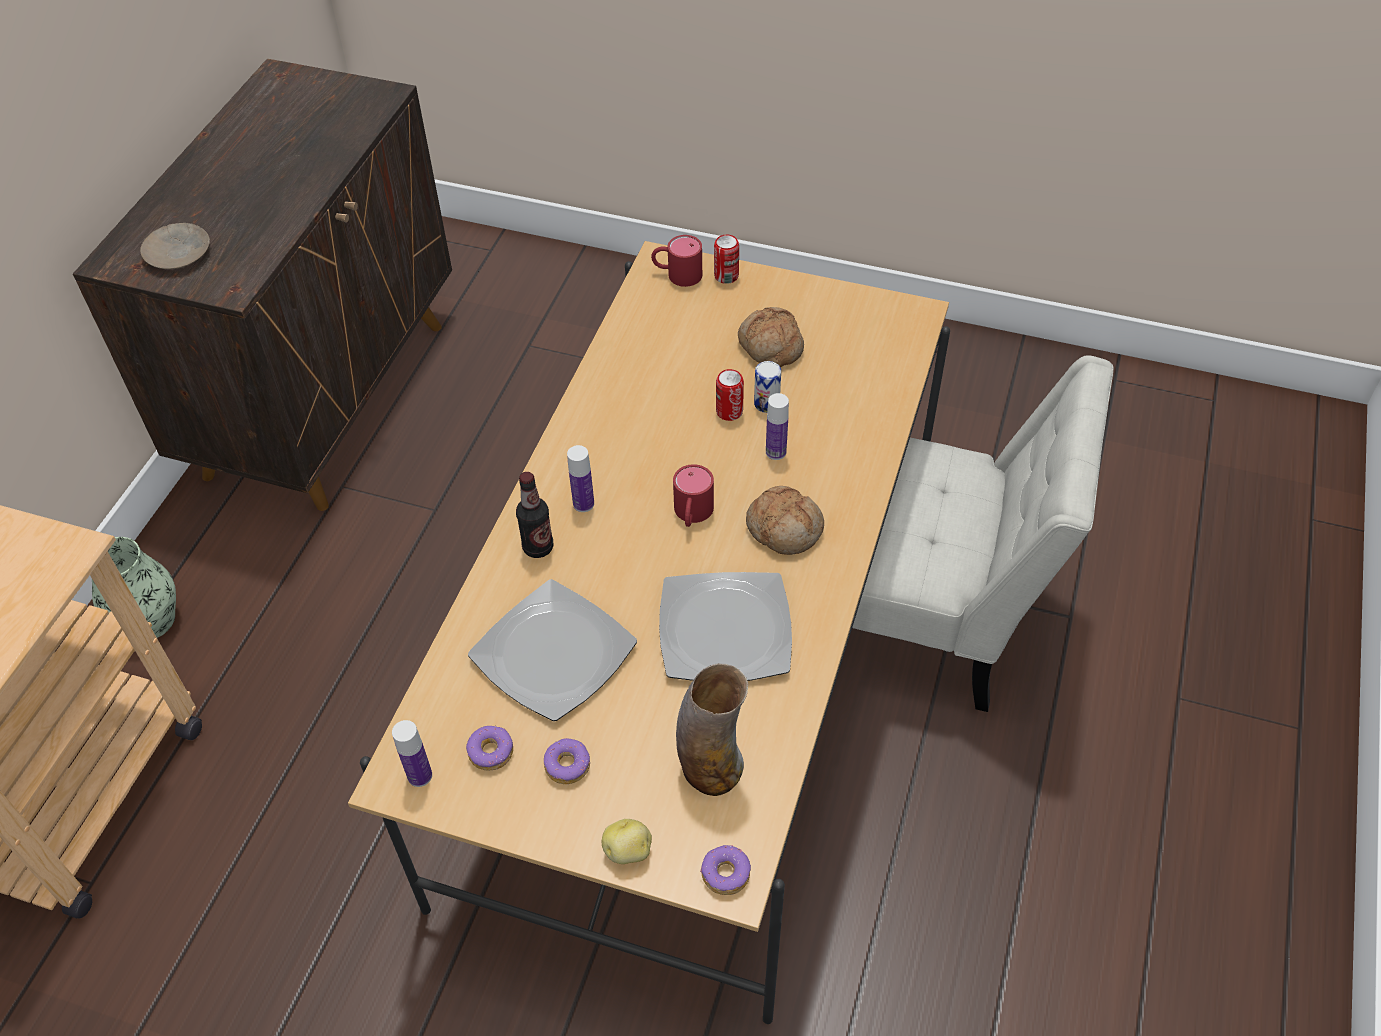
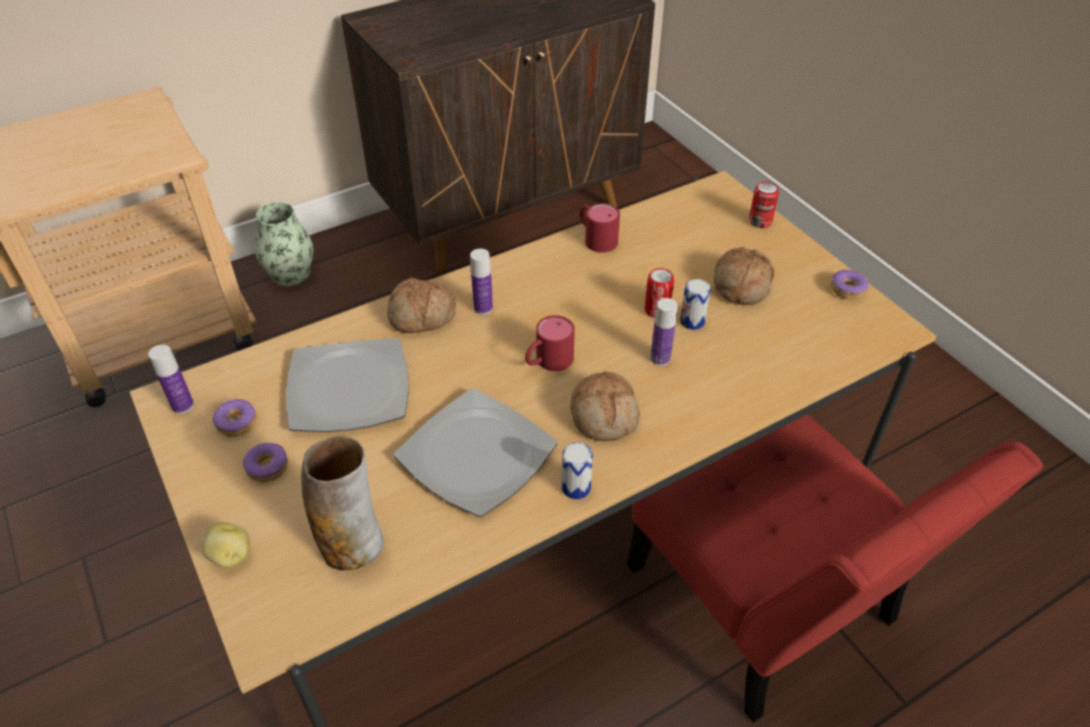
camera: 40 degrees right, 5 degrees down
(178, 253) = (405, 29): beige plate -> none
(538, 547) = (421, 316): bottle -> bread
(677, 274) = (723, 202): red mug -> red mug (596, 238)
(725, 874) = (268, 628): donut -> donut (847, 289)
(826, 599) = (576, 487): none -> can
(920, 616) = (768, 606): white chair -> red chair

